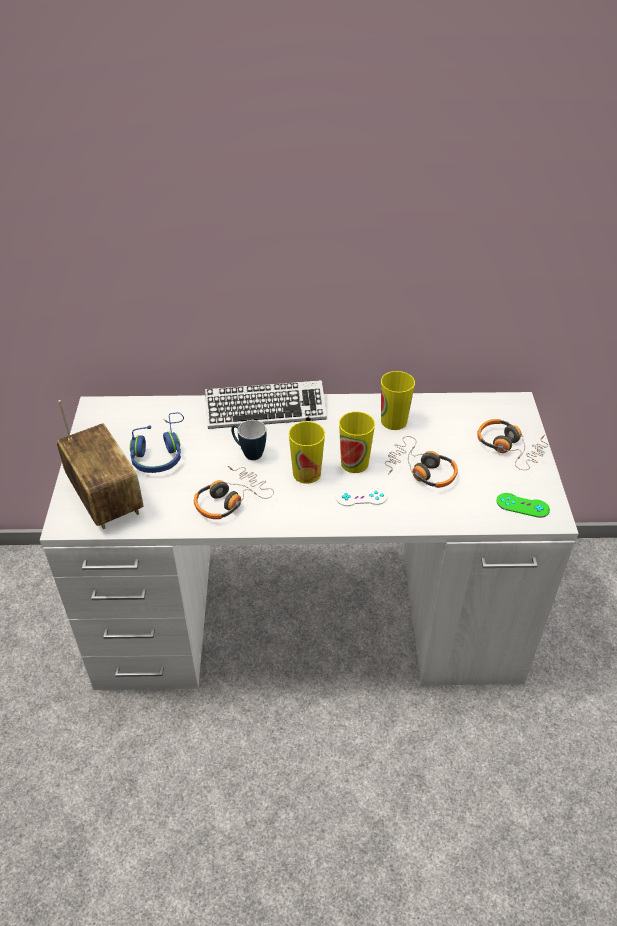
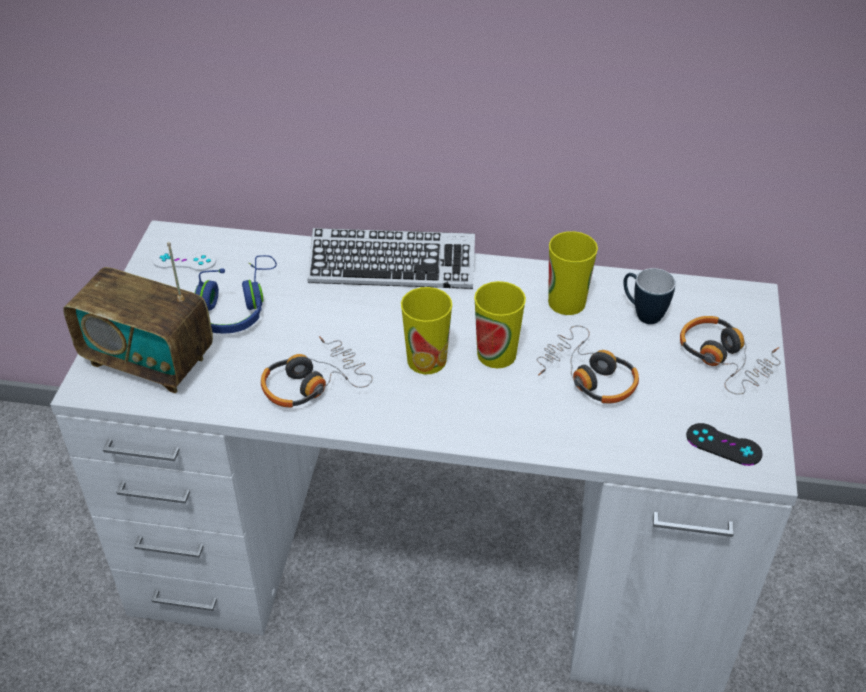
camera: 10 degrees right, 0 degrees up
(106, 499) = (149, 361): radio -> radio turned 135 degrees clockwise
(248, 453) = (354, 322): mug -> mug (642, 314)
(361, 497) = (494, 403): white game controller -> white game controller (184, 260)
(522, 505) = (723, 444): green game controller -> black game controller

